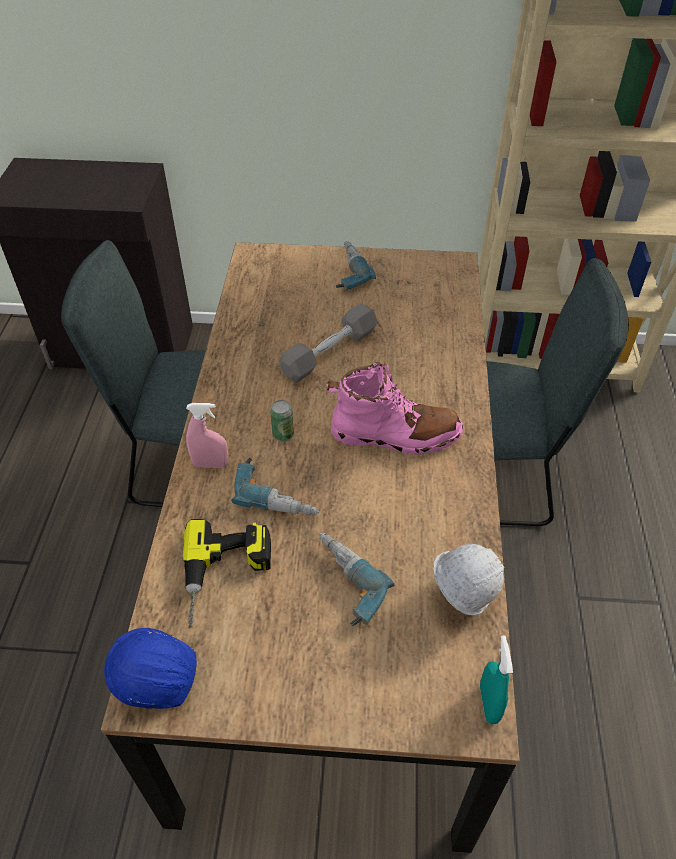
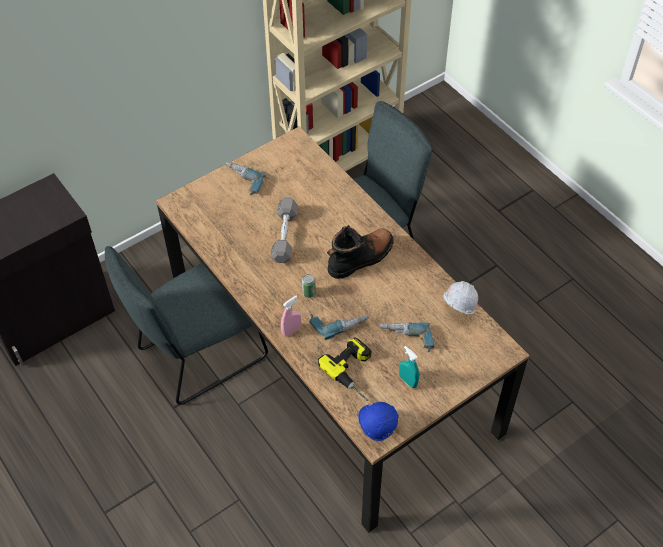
camera: 40 degrees left, 5 degrees up
(395, 435) = (361, 258): pink boot -> black boot
(489, 704) = (502, 343): turquoise spray bottle -> turquoise spray bottle (408, 381)

